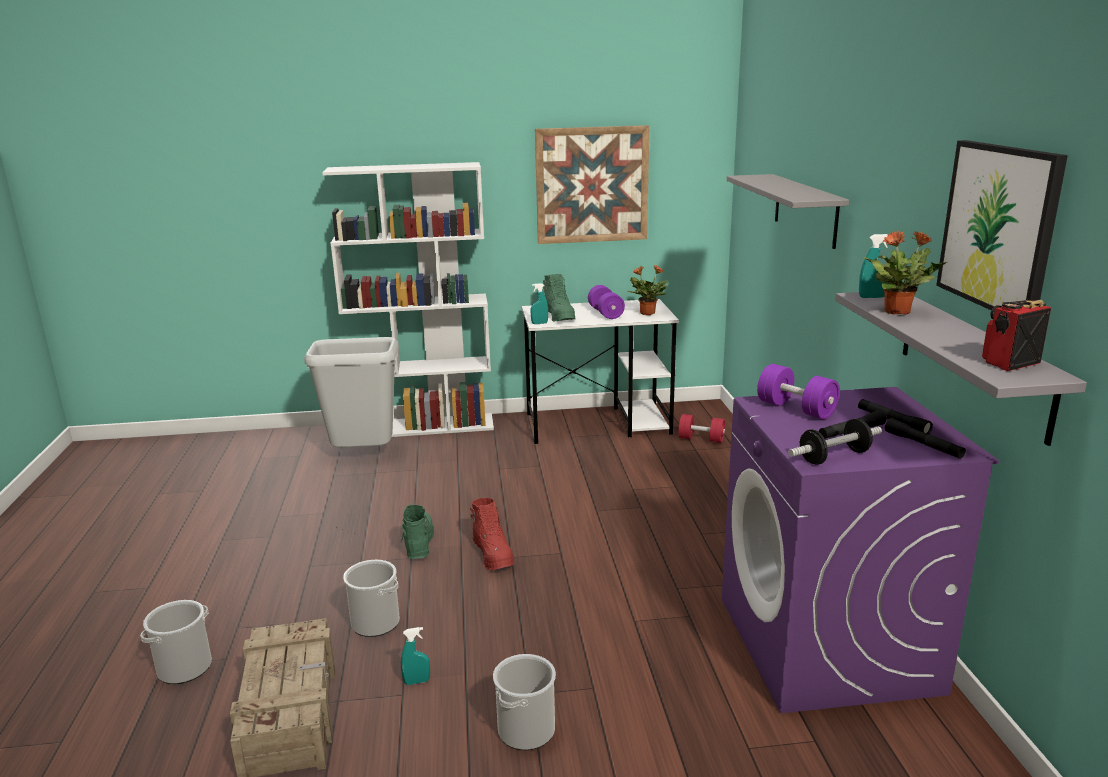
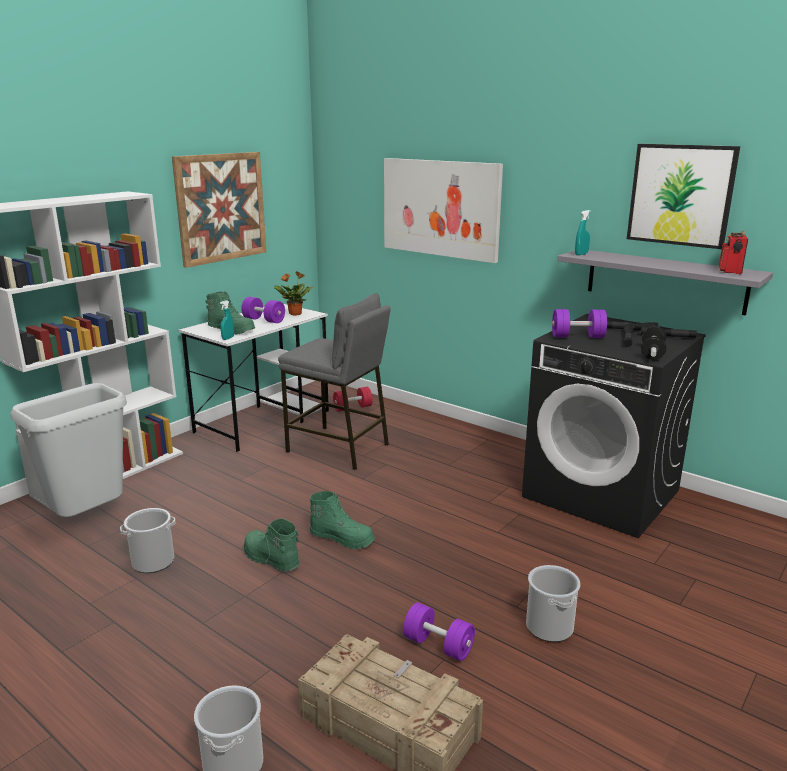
camera: 45 degrees left, 0 degrees up
(375, 622) = (338, 628): bucket -> bucket (153, 561)
(417, 681) = (438, 645): turquoise spray bottle -> purple dumbbell
(493, 555) = (342, 538): red boot -> green boot
(622, 473) = (338, 448): none -> grey stool
(805, 209) = (440, 208): grey shelf -> picture
(828, 645) = (602, 493): purple washing machine -> black washing machine
(898, 311) = (616, 258): potted plant -> none

